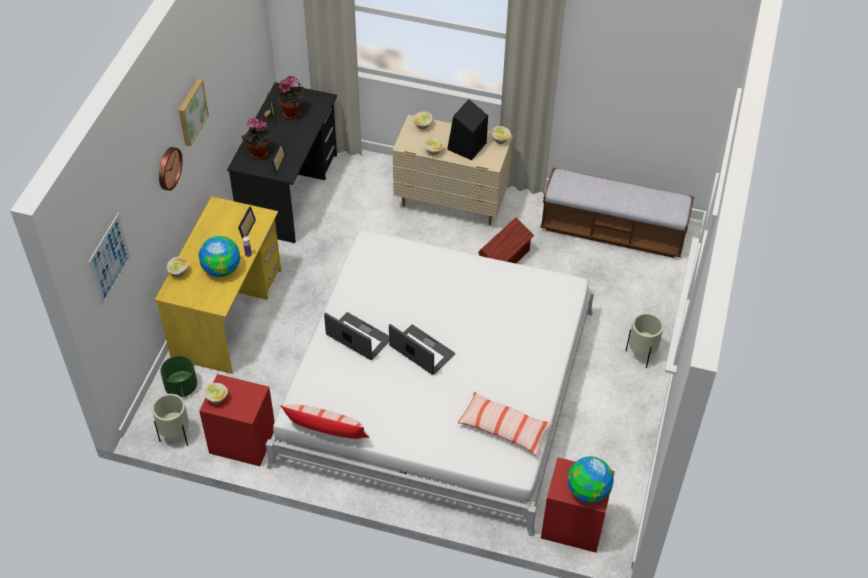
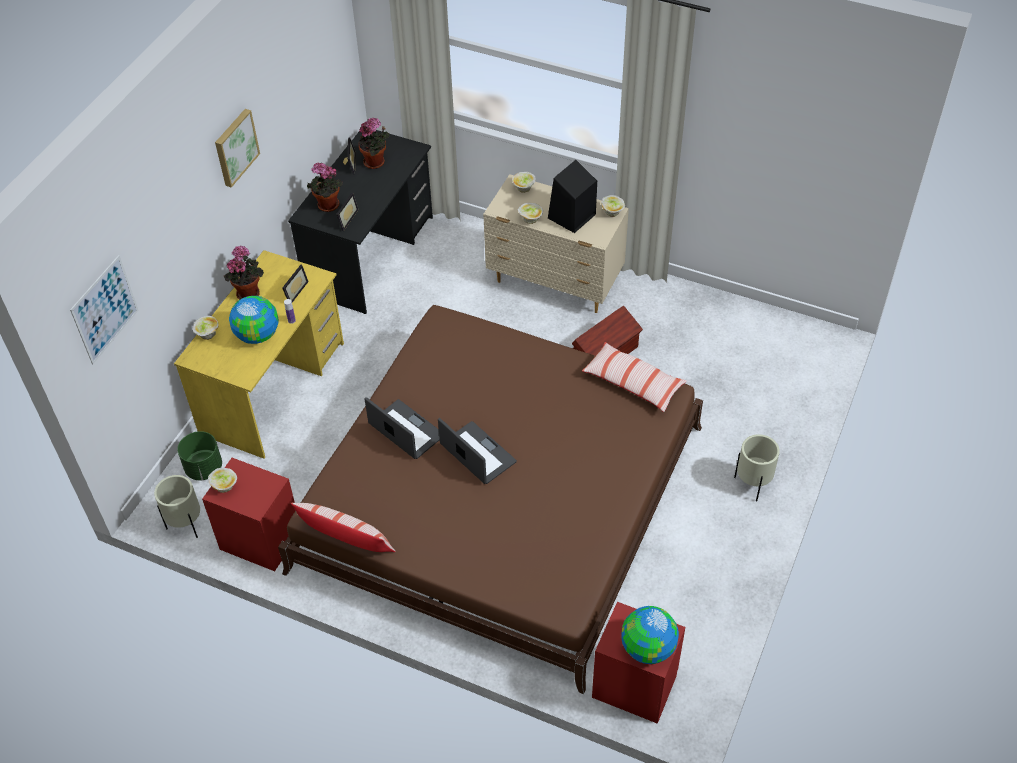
camera: 10 degrees right, 0 degrees up
(168, 168) = (198, 210): wall clock -> none
(206, 233) = (248, 292): none -> potted plant
(438, 386) = (500, 497): white bed -> brown bed
(504, 428) = (560, 558): pillow -> pillow (633, 383)
(613, 231) = (742, 333): bench -> none

